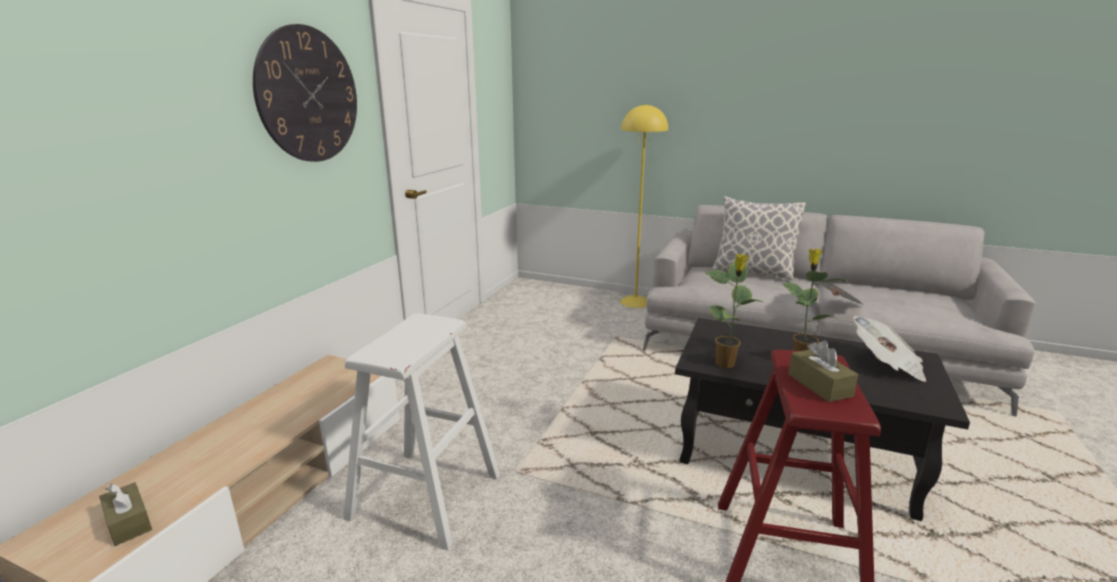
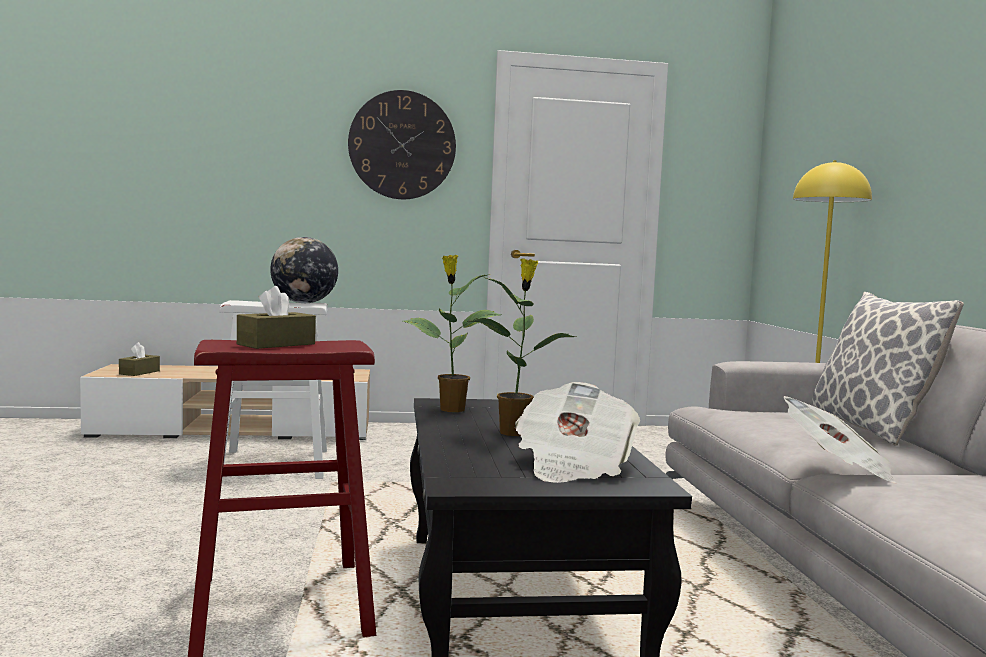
camera: 60 degrees right, 15 degrees down
(421, 324) = (304, 303): none -> globe

